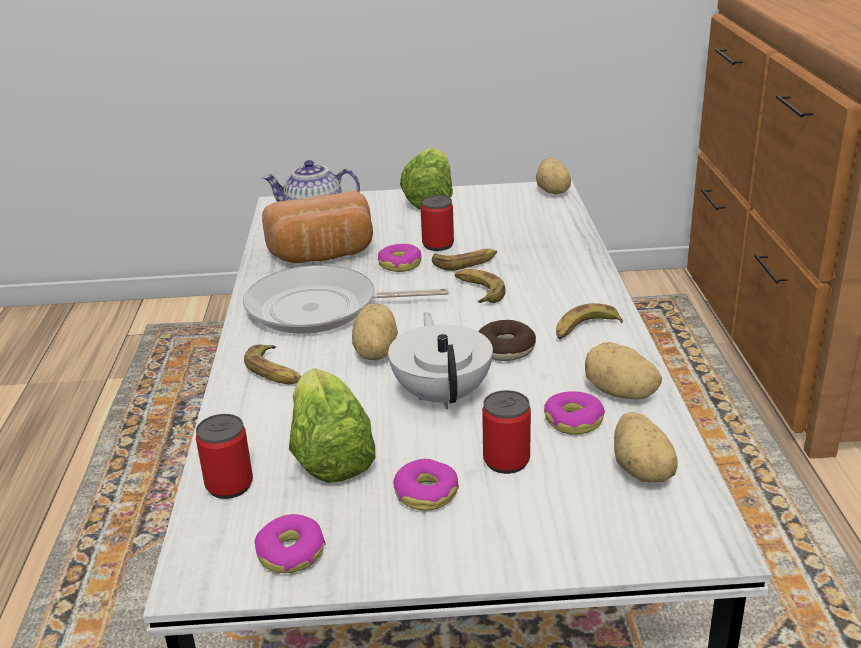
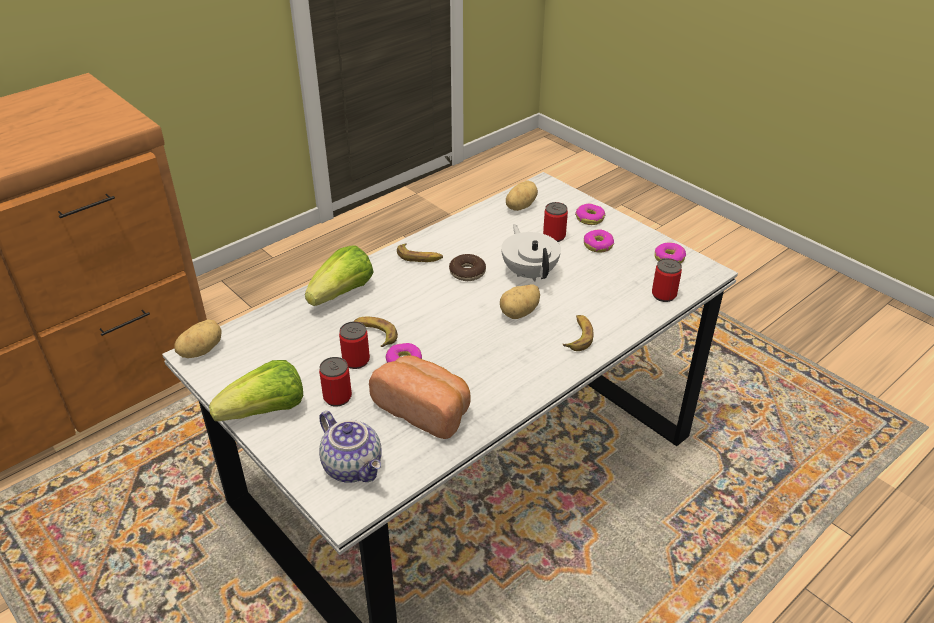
camera: 130 degrees left, 10 degrees up
(320, 309) = (498, 361): frying pan -> none
(329, 454) = (610, 281): lettuce -> lettuce (342, 294)
(401, 227) = (337, 397): none -> can
(442, 395) = (529, 273): white teapot -> white teapot turned 120 degrees clockwise
(478, 291) = (411, 310): banana -> none
(574, 421) = (506, 231): donut -> donut (589, 218)
(620, 394) = (470, 228): potato -> none

